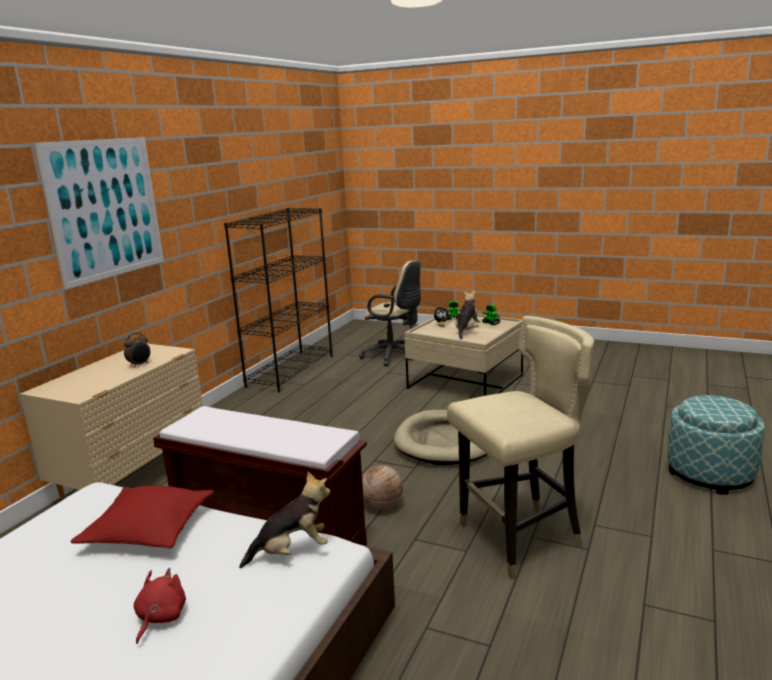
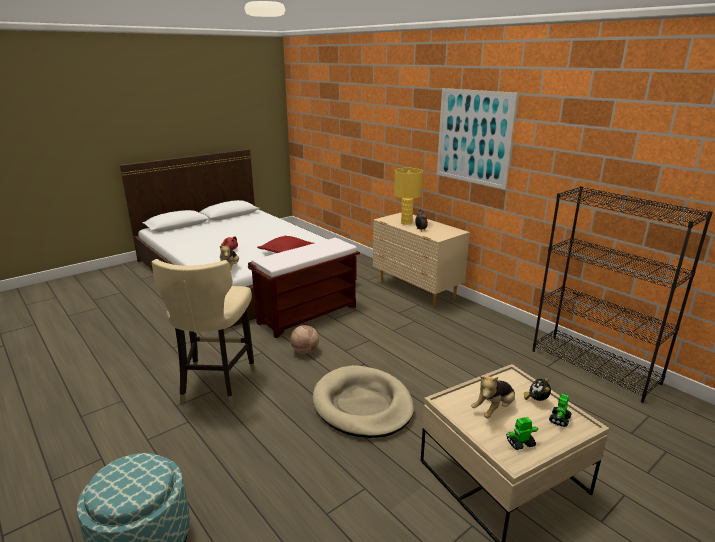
camera: 115 degrees right, 5 degrees up
(100, 378) = (406, 222): none -> yellow table lamp
(394, 356) = (632, 452): beige office chair -> none
(467, 331) = (494, 409): plush toy -> plush toy turned 90 degrees clockwise

